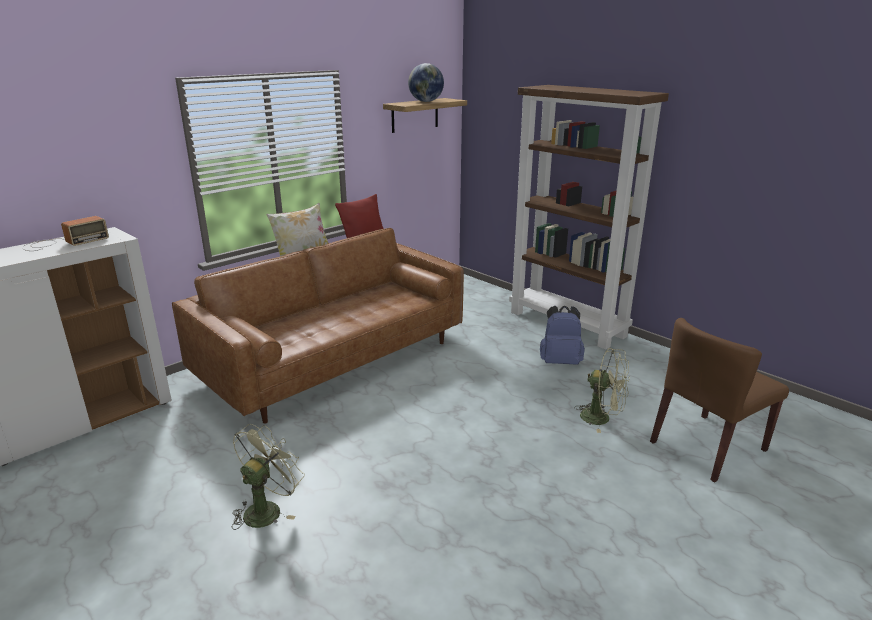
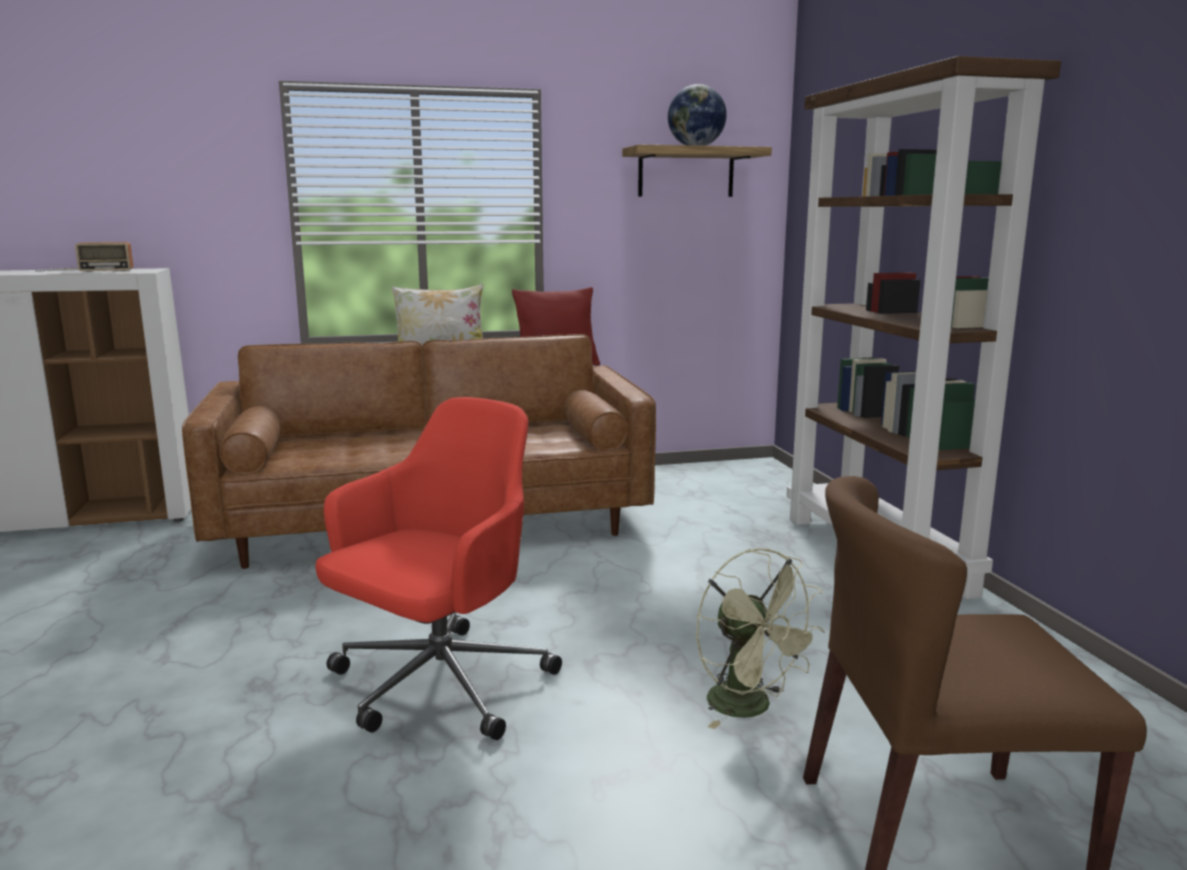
camera: 30 degrees right, 10 degrees down
(267, 509) = (86, 663): green fan -> none
(469, 454) = (438, 686): none -> red office chair
(560, 361) = (786, 602): blue backpack -> none

